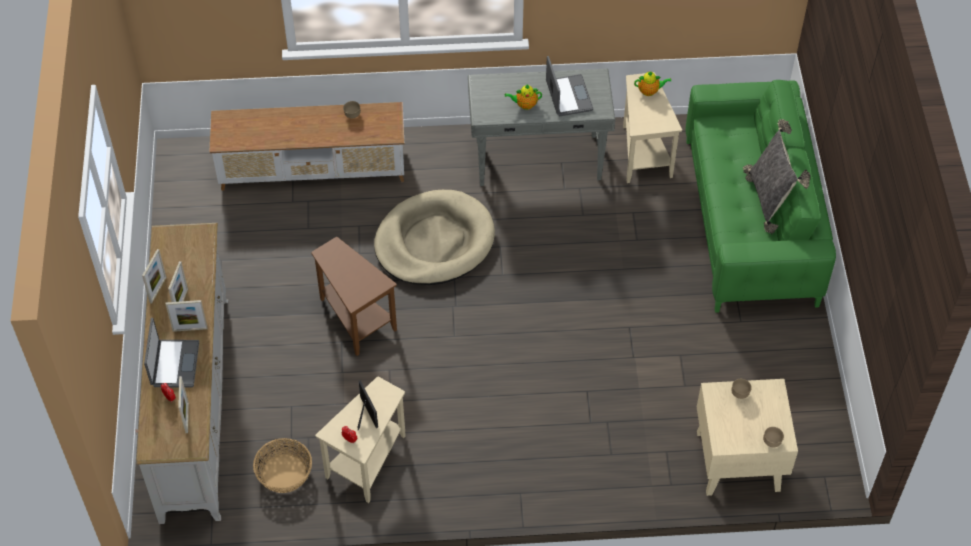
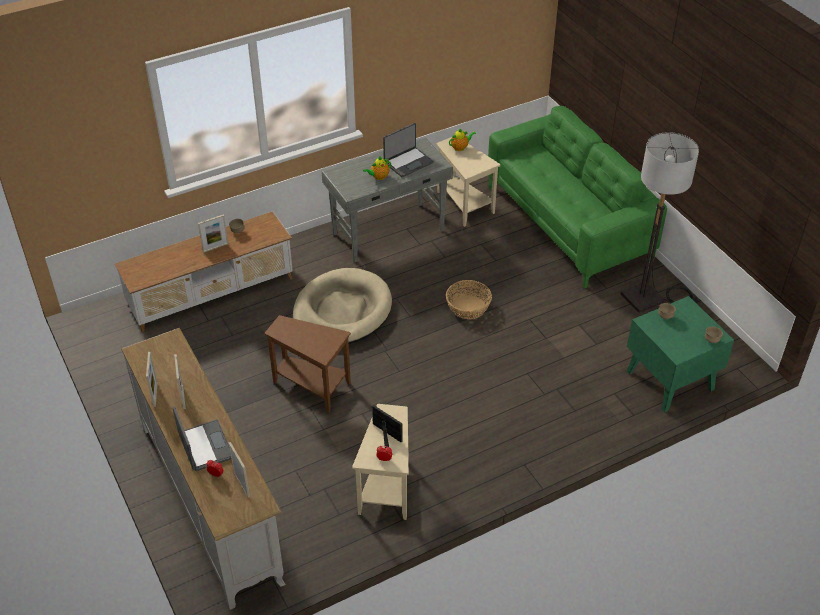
camera: 25 degrees left, 10 degrees down
(190, 329) = (203, 414): picture frame -> picture frame (215, 247)
(285, 473) = (320, 524): basket -> basket (468, 307)
(568, 96) = (408, 162): laptop -> laptop turned 90 degrees clockwise
(737, 461) = (669, 380): beige nightstand -> green nightstand
(771, 202) = (592, 192): pillow -> none
(786, 354) = (653, 298): none -> floor lamp

